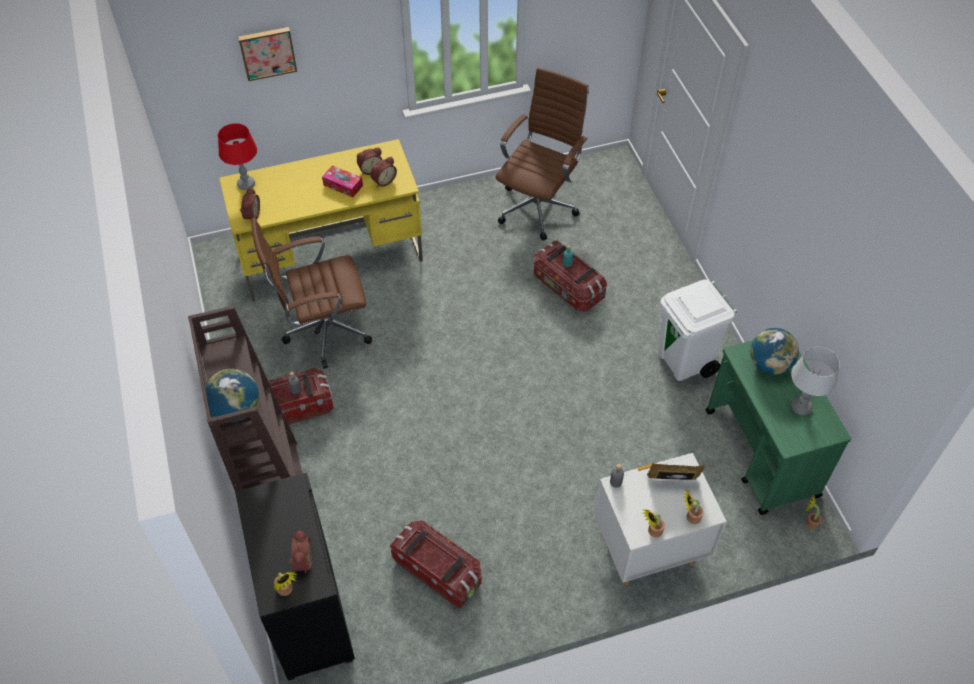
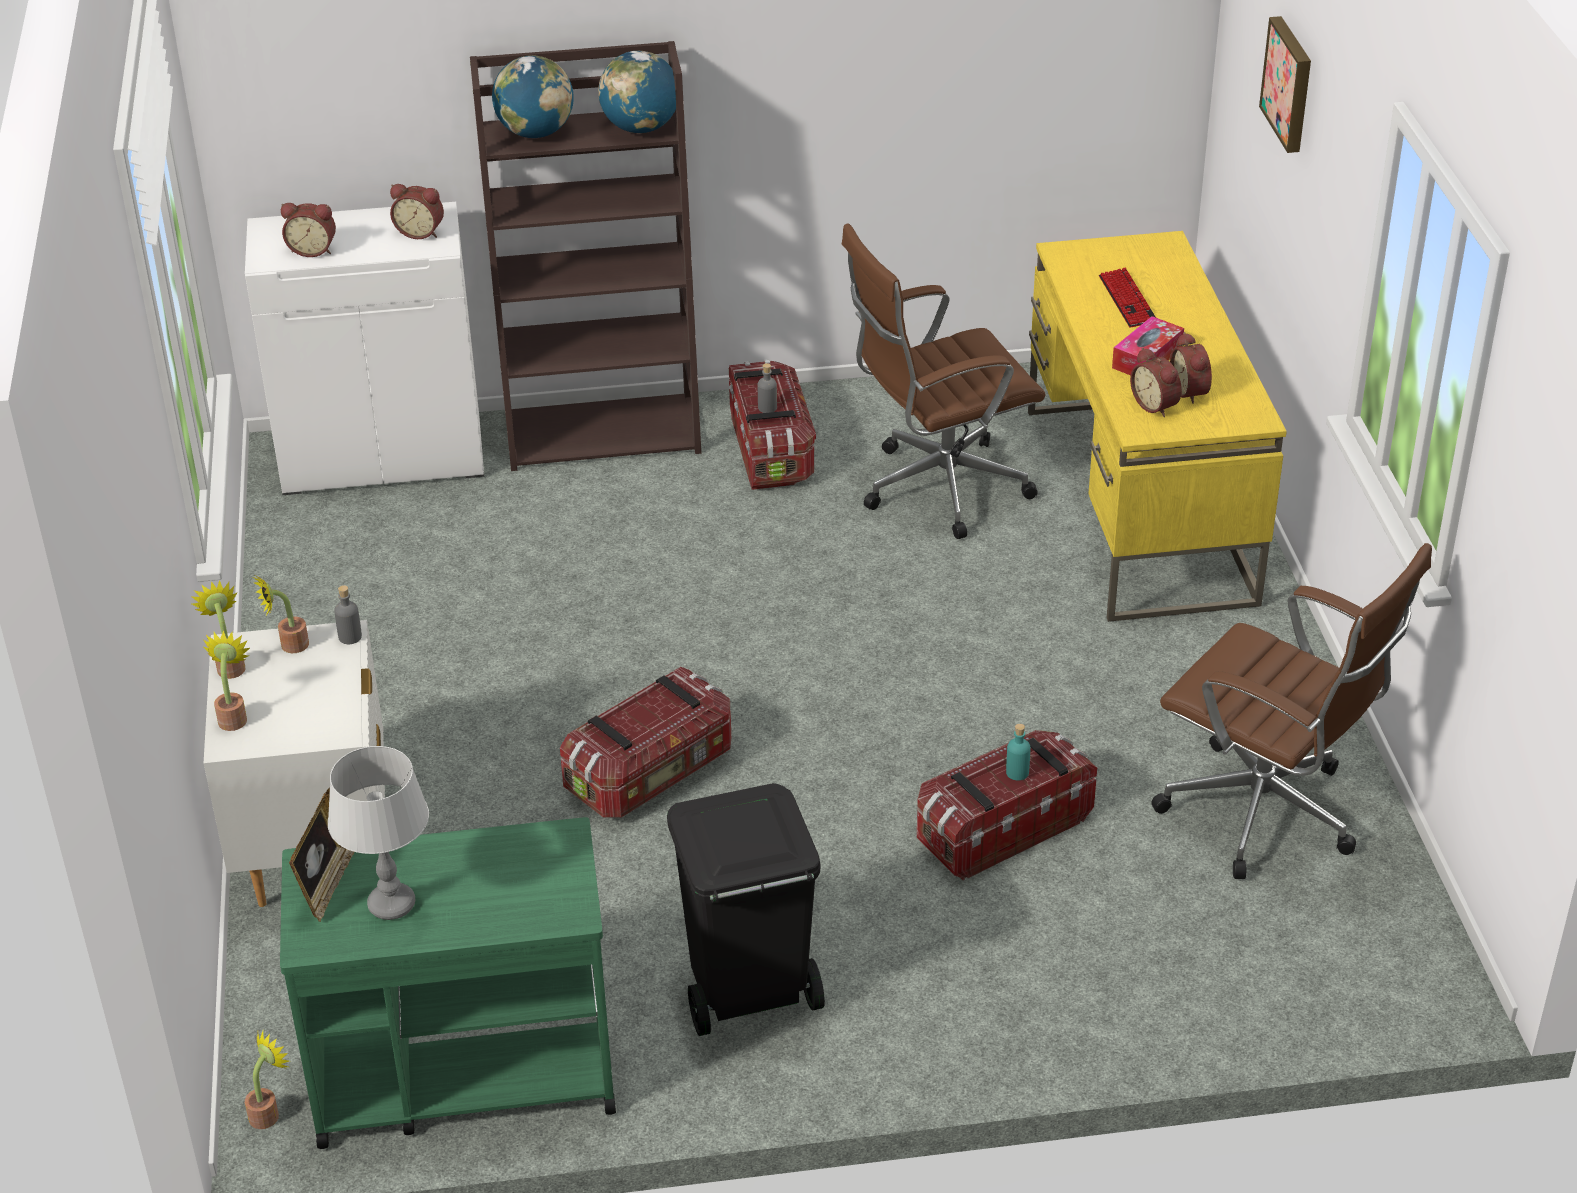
camera: 100 degrees right, 15 degrees down
(246, 184) = (1159, 256): red table lamp -> none
(251, 215) = (1077, 261): alarm clock -> alarm clock (420, 232)
(286, 591) = (273, 237): potted plant -> potted plant (289, 646)
(289, 194) = (1127, 300): none -> keyboard
(306, 611) = (384, 456): black cabinet -> white cabinet
(323, 332) = (937, 489): brown office chair -> brown office chair turned 105 degrees counterclockwise
(438, 571) = (392, 588): storage box -> storage box (652, 773)
(672, 481) = (318, 707): picture frame -> picture frame (327, 884)
(685, 362) = (747, 993): white trash can -> black trash can
(769, 364) = (519, 880): globe -> globe (641, 128)

